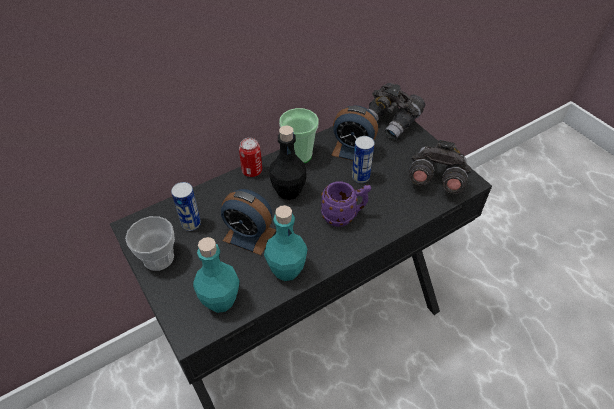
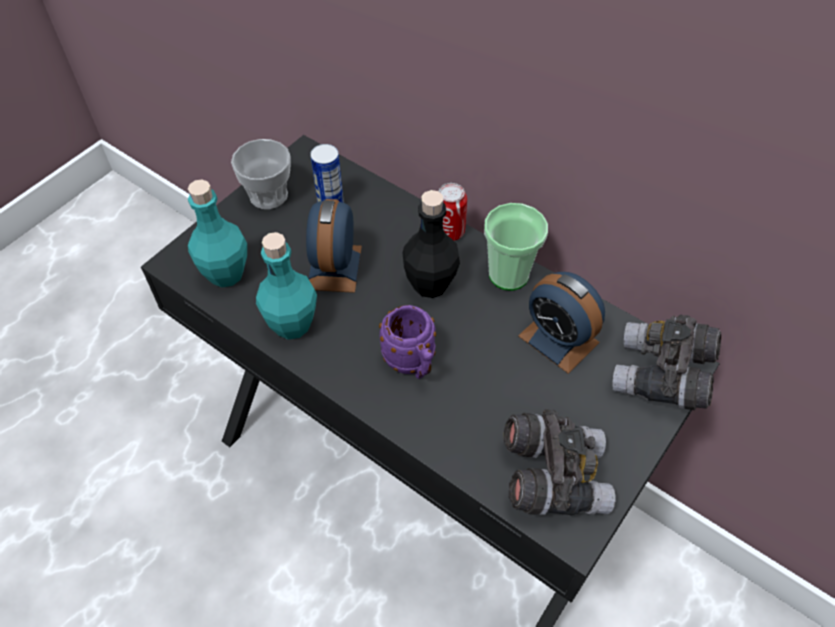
camera: 70 degrees right, 5 degrees up
(353, 150) = (558, 339): alarm clock -> alarm clock turned 45 degrees counterclockwise
(360, 177) = (502, 365): can -> none

